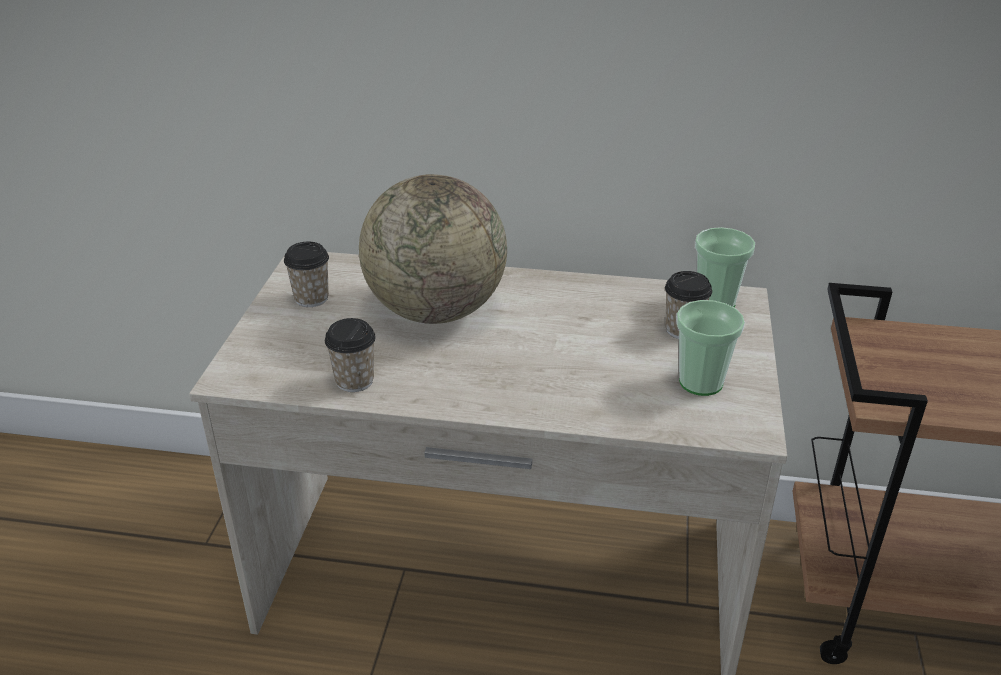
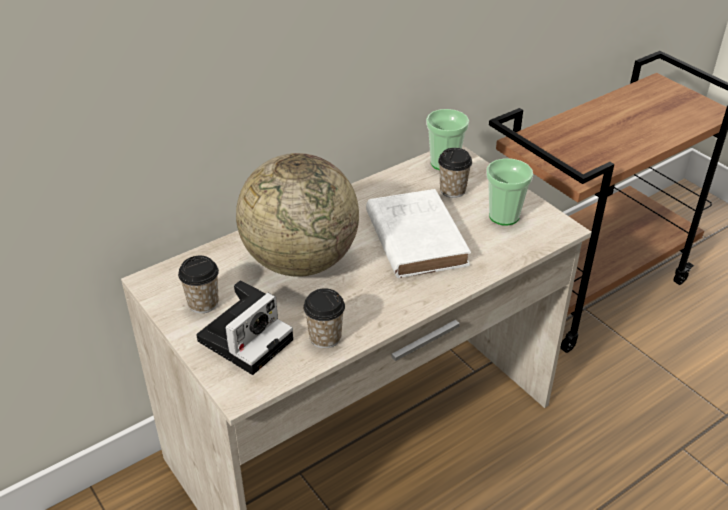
camera: 45 degrees left, 5 degrees up
(298, 342) = (247, 338): none -> camera
(572, 349) = (415, 237): none -> white book

